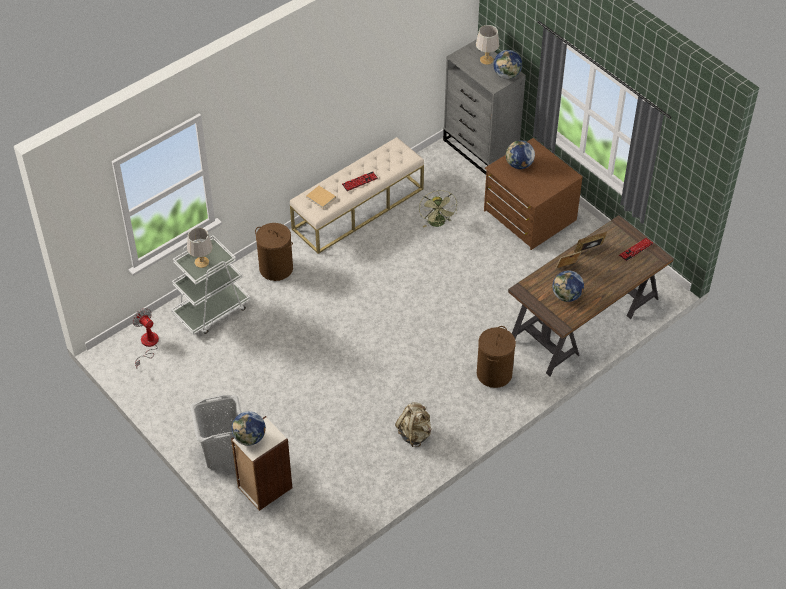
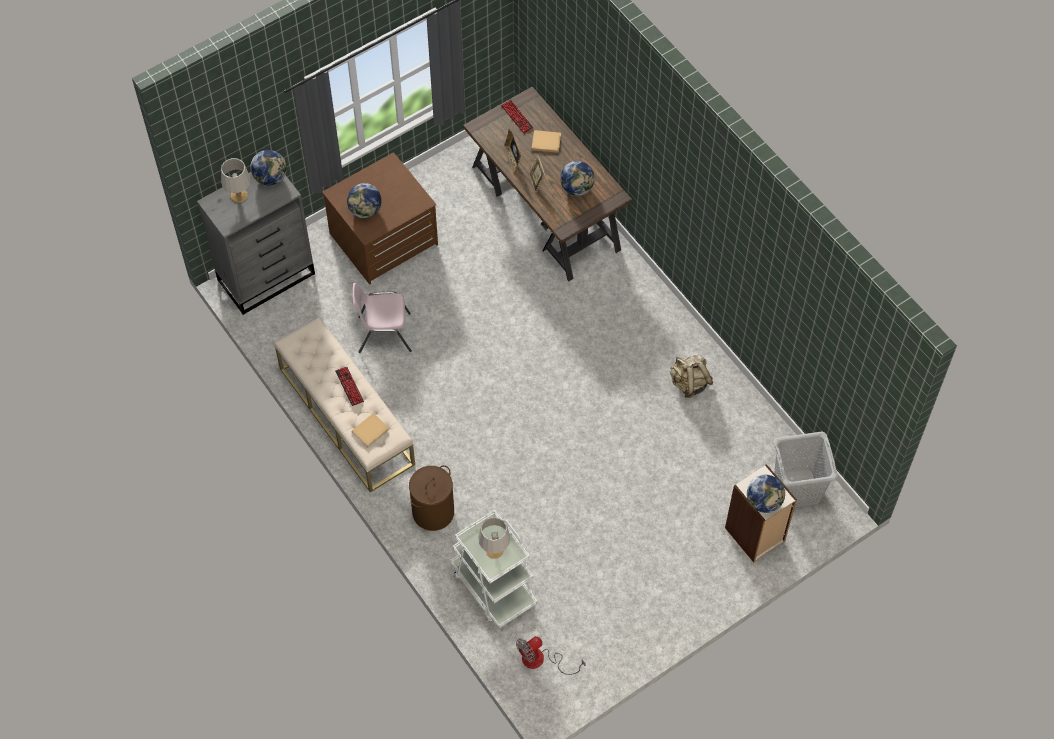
camera: 85 degrees left, 10 degrees up
(223, 451) = (704, 576): grey laundry basket -> grey laundry basket (796, 488)
(438, 223) = (383, 333): green fan -> pink chair
(494, 374) = (614, 300): brown laundry basket -> none
(612, 271) = (545, 142): none -> beige book

